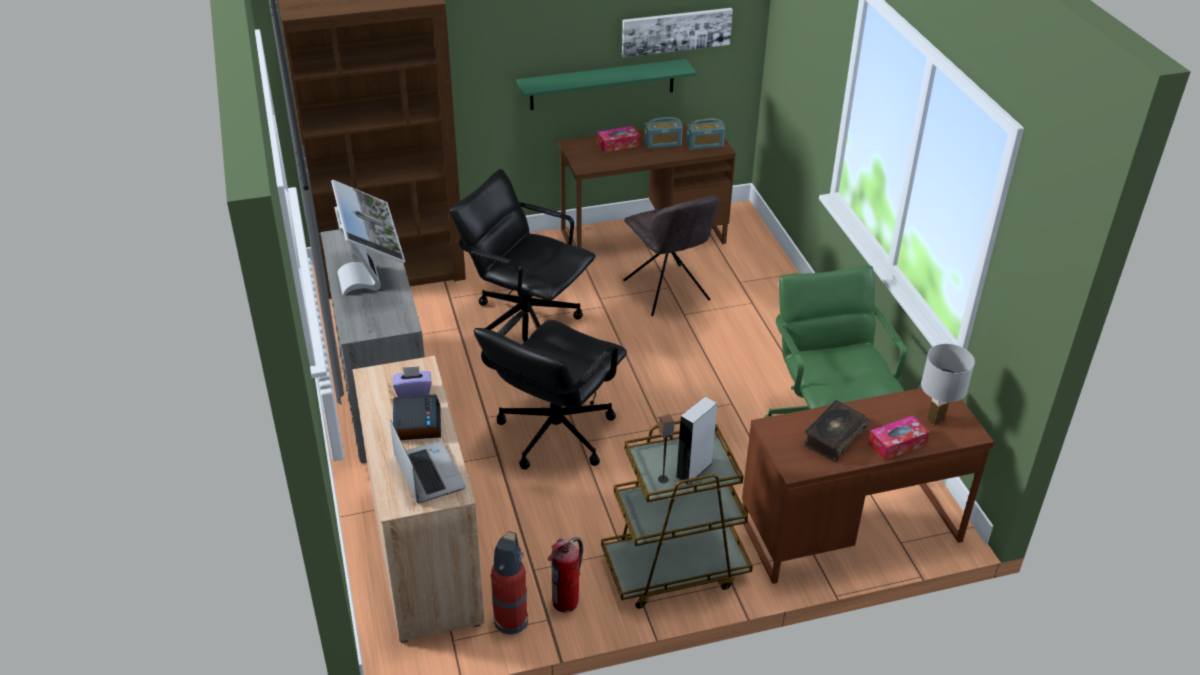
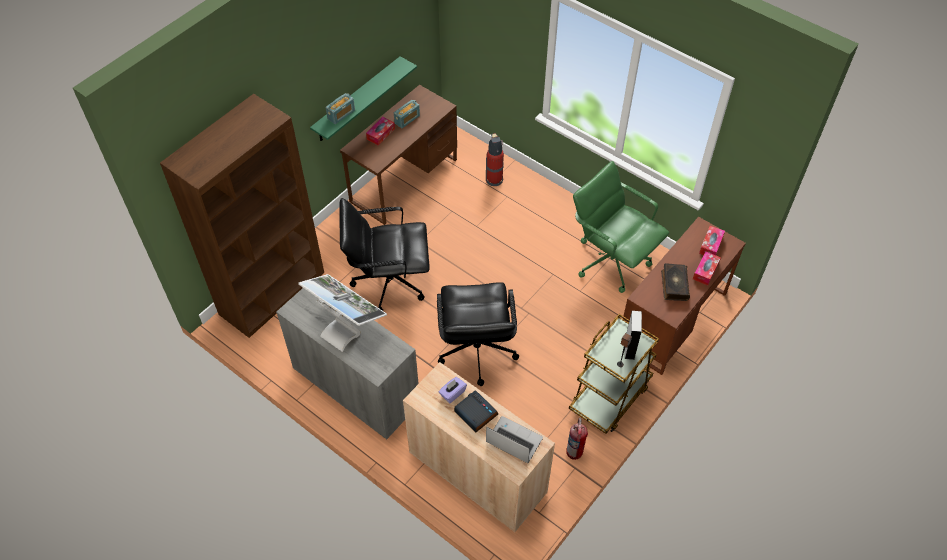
camera: 35 degrees left, 15 degrees up
(511, 619) = (557, 480): fire extinguisher -> fire extinguisher (494, 179)
(667, 292) = (454, 215): grey chair -> none
(676, 31) = (392, 42): picture -> none
(704, 145) = (433, 108): radio -> radio (341, 114)
(935, 420) = (711, 245): white table lamp -> tissue box

